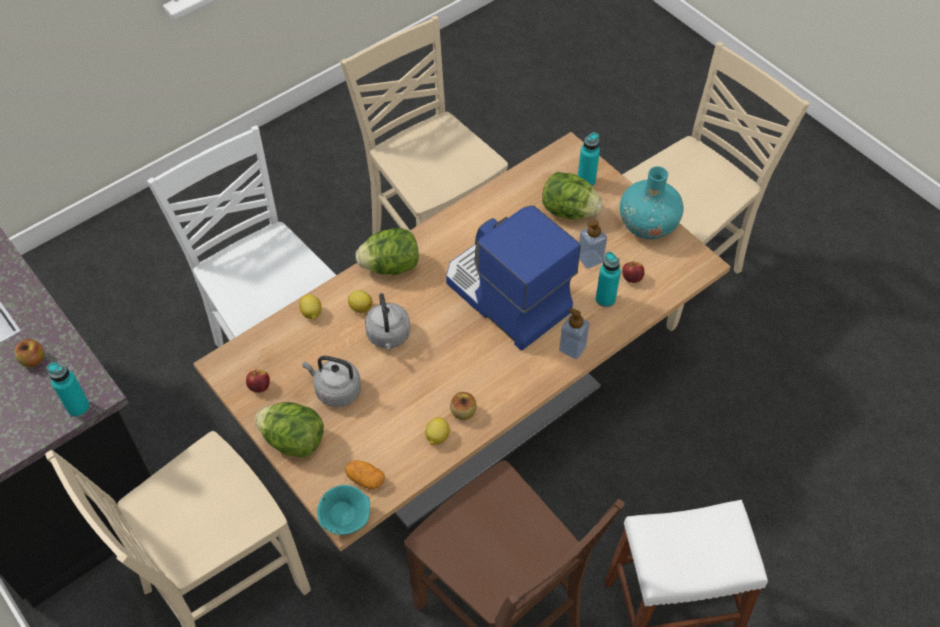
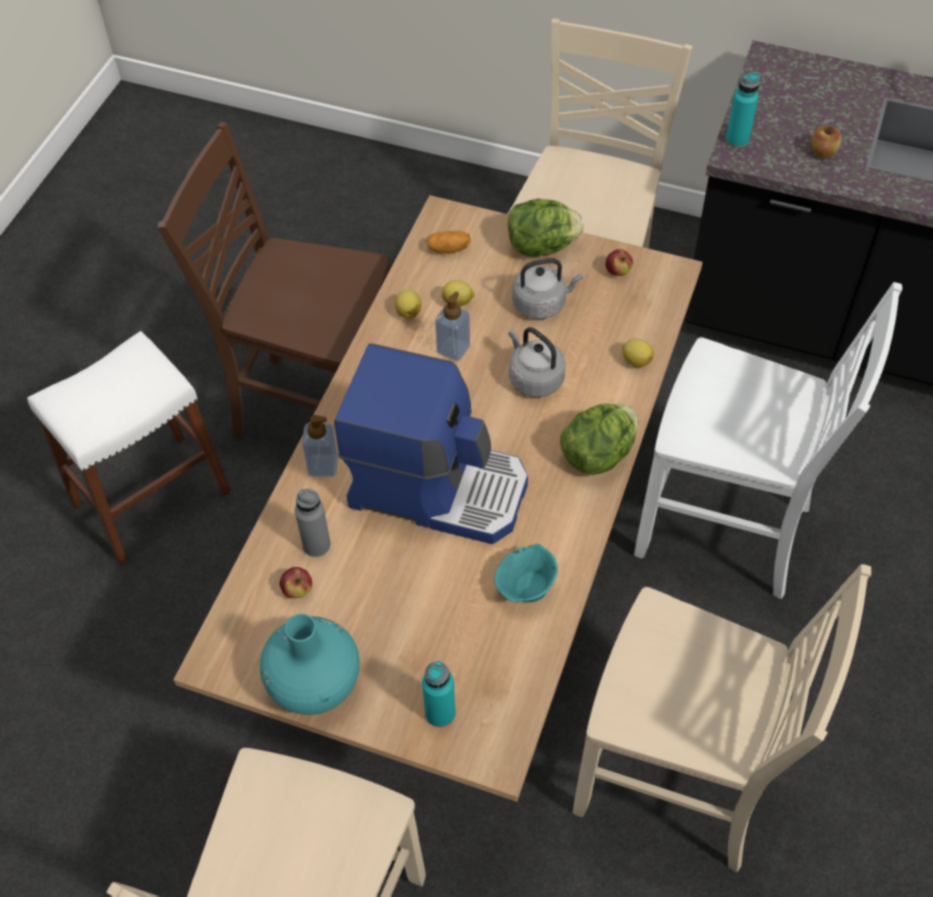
camera: 150 degrees right, 0 degrees up
(346, 519) = (441, 214): turquoise bowl -> turquoise bowl (526, 589)
(360, 307) = (591, 393): lemon -> lemon (458, 302)
(463, 412) = (399, 345): apple -> none
(568, 211) = (435, 648): lettuce -> none
(590, 259) = (365, 590): soap dispenser -> soap dispenser (453, 349)
(605, 299) = (316, 545): turquoise bottle -> grey bottle

